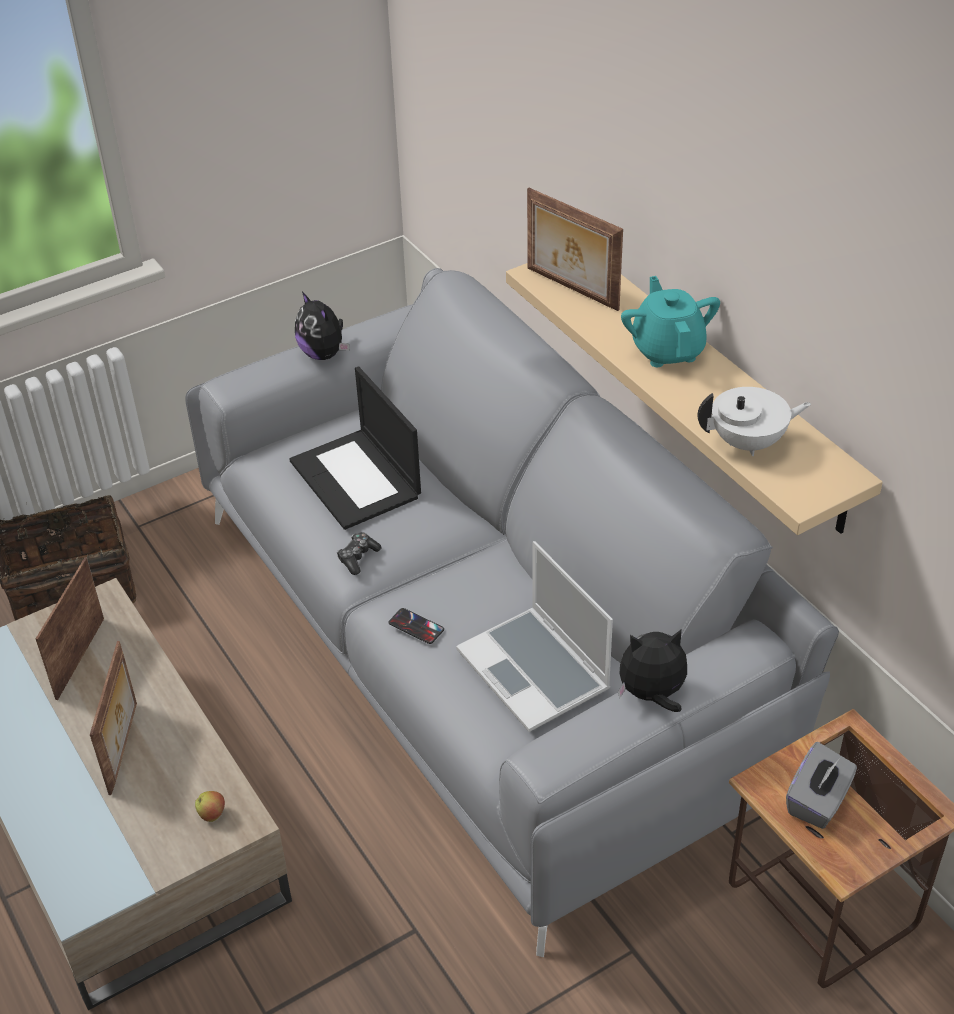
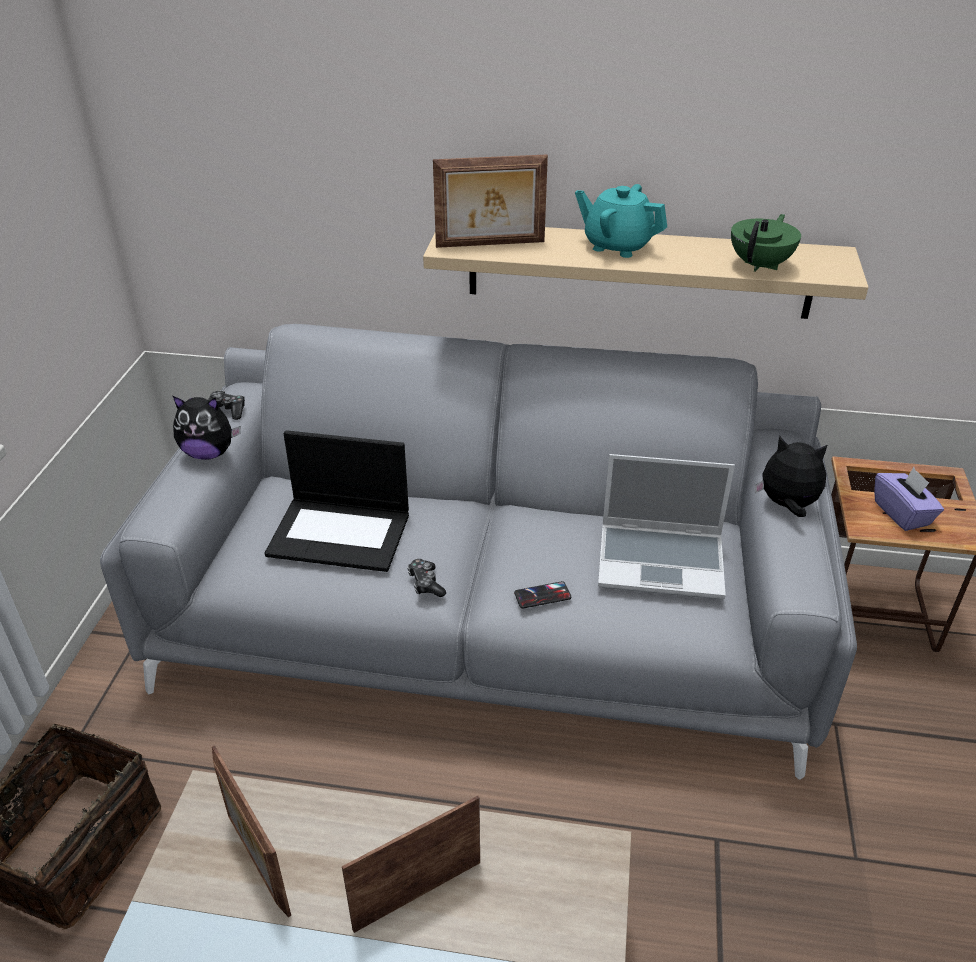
camera: 50 degrees left, 5 degrees down
(125, 747) = (416, 893): picture frame -> picture frame turned 75 degrees counterclockwise
(212, 814) = (570, 872): apple -> none
(381, 325) = (227, 410): none -> game controller
(652, 695) = (787, 506): plush toy -> plush toy turned 75 degrees clockwise
(749, 443) = (761, 265): white teapot -> green teapot
(818, 801) = (902, 513): grey tissue box -> purple tissue box

